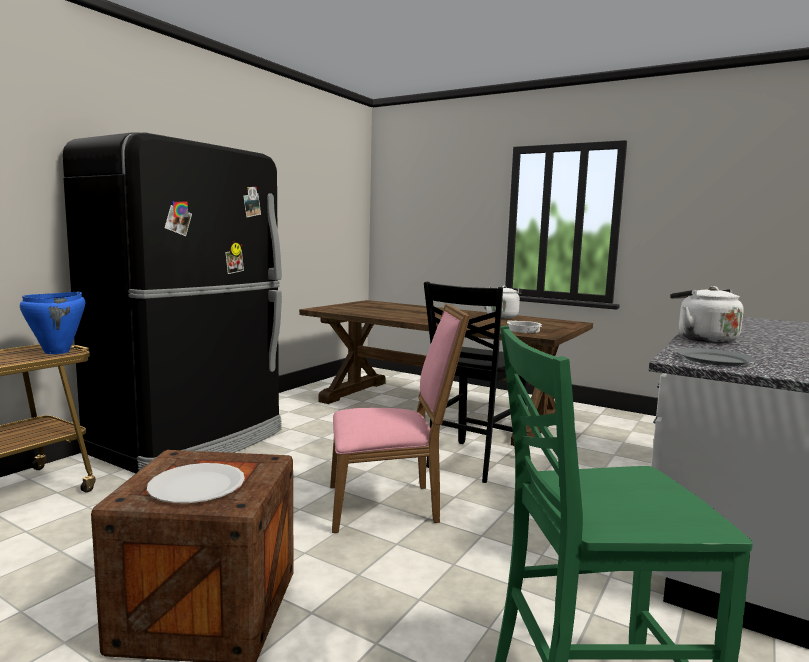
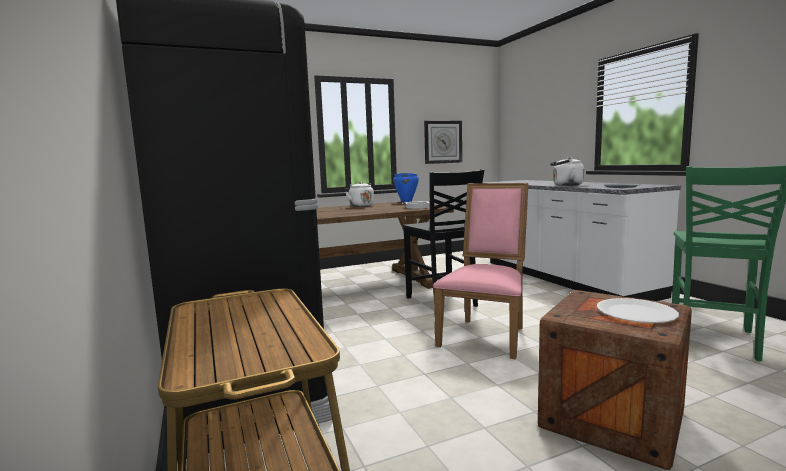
camera: 55 degrees left, 0 degrees up
(57, 352) = (250, 301): blue cooking pot -> blue cooking pot (406, 201)
(710, 237) = (443, 142): none -> wall clock

